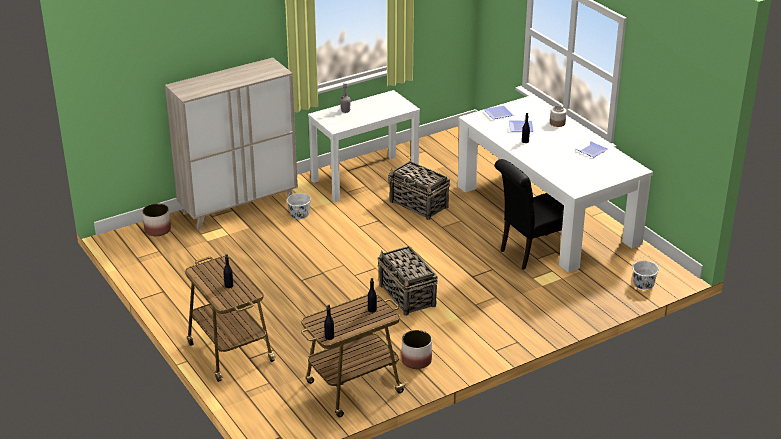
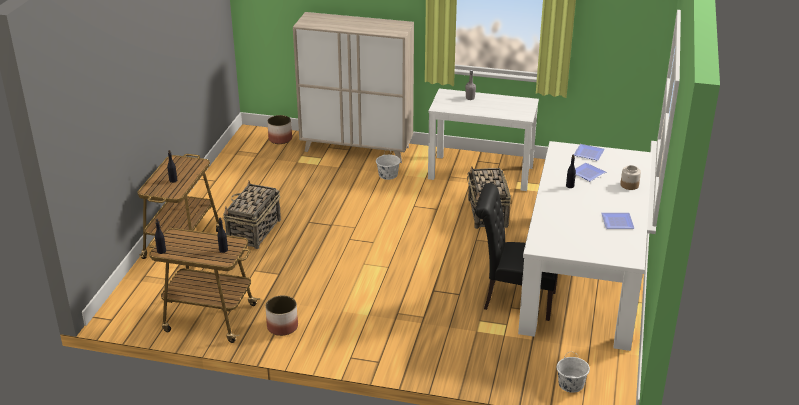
camera: 45 degrees right, 0 degrees up
(407, 296) = (359, 276): basket -> basket (254, 231)

